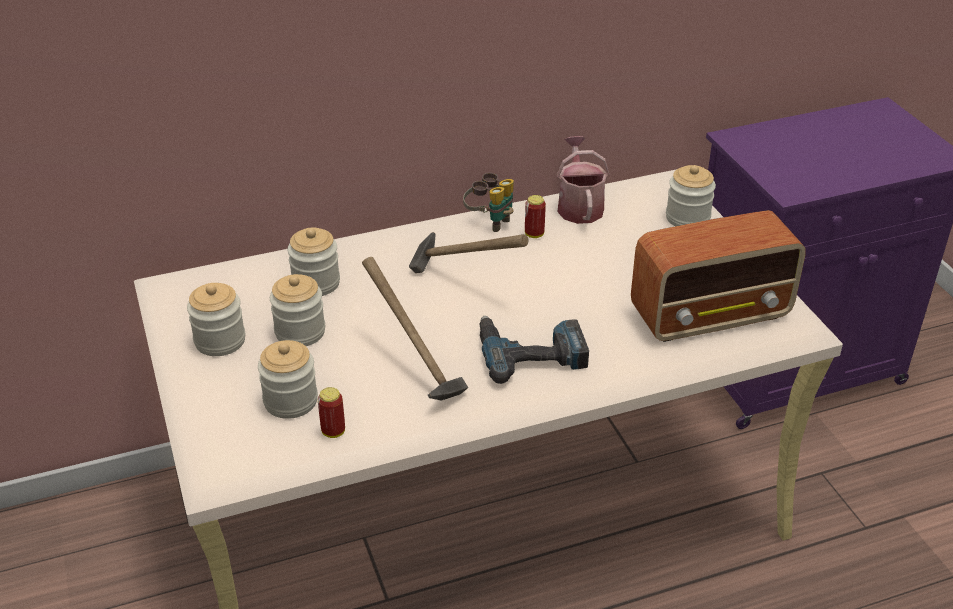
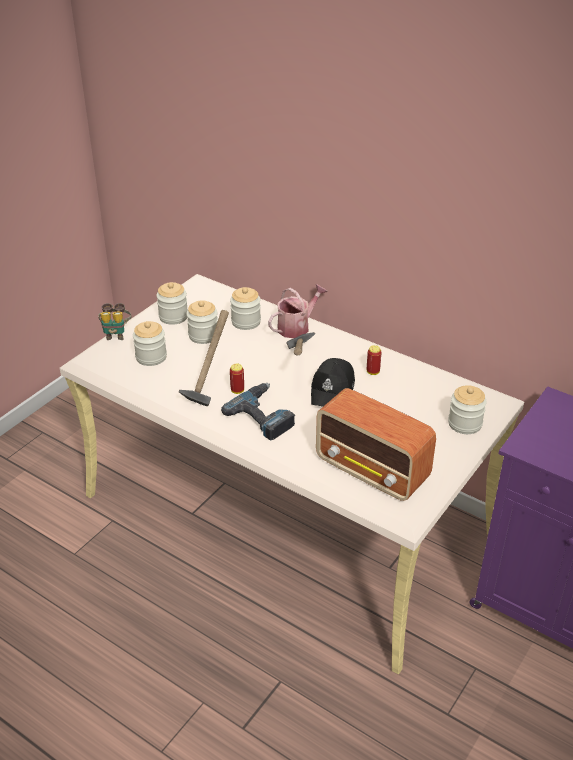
camera: 55 degrees right, 0 degrees up
(333, 432) = (141, 379): can -> can (237, 390)
(490, 221) = (366, 351): binoculars -> binoculars (116, 334)
(536, 277) = (333, 389): none -> black cap
(579, 206) = (422, 376): watering can -> watering can (297, 327)

